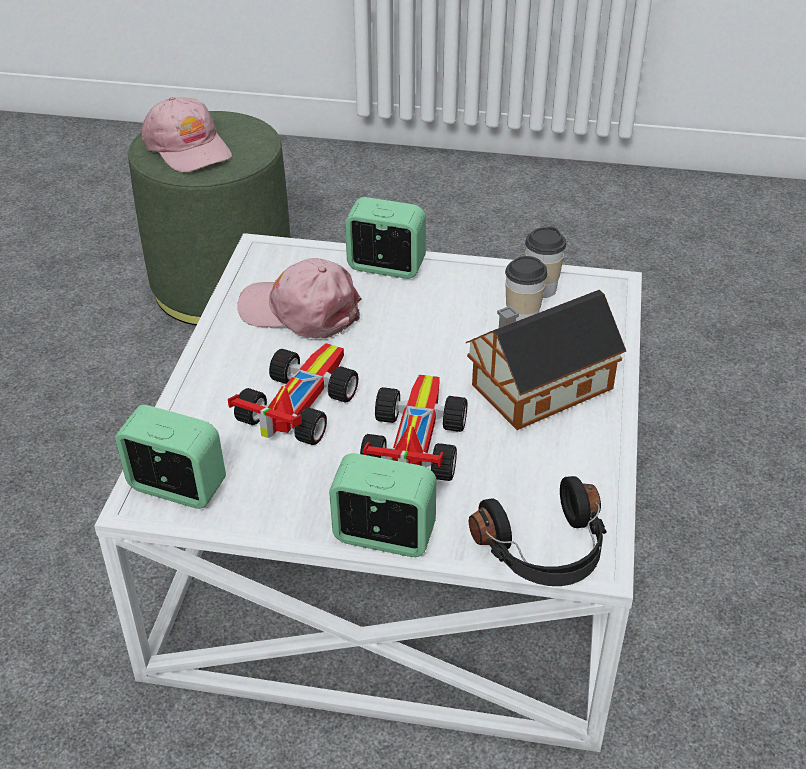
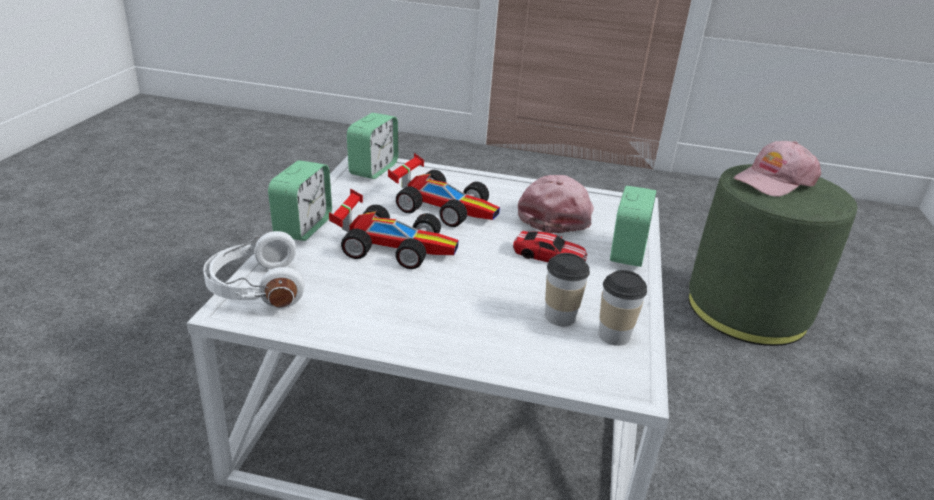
camera: 90 degrees right, 10 degrees down
(405, 321) = (549, 256): none -> toy car
(536, 388) = (452, 309): toy house -> none
(545, 552) = (255, 287): black headphones -> white headphones

